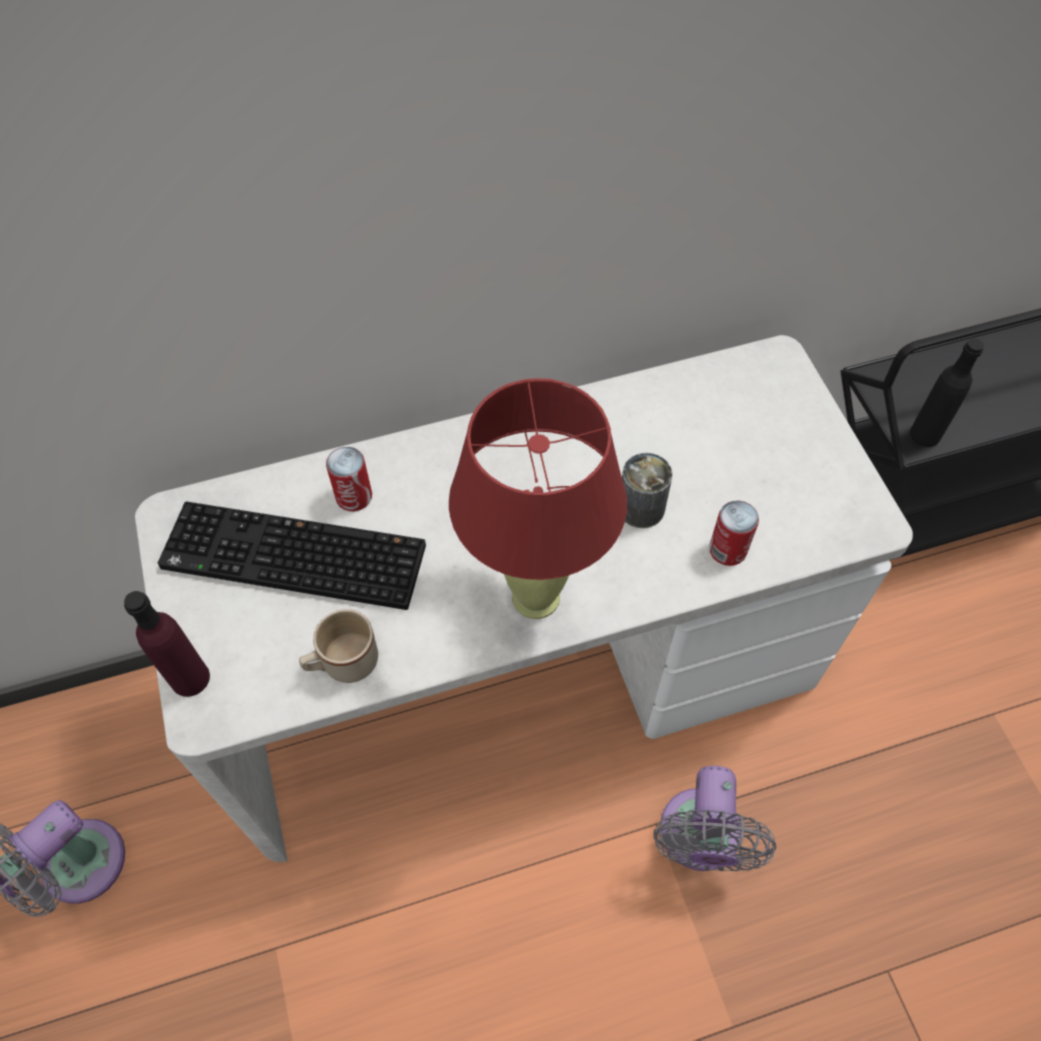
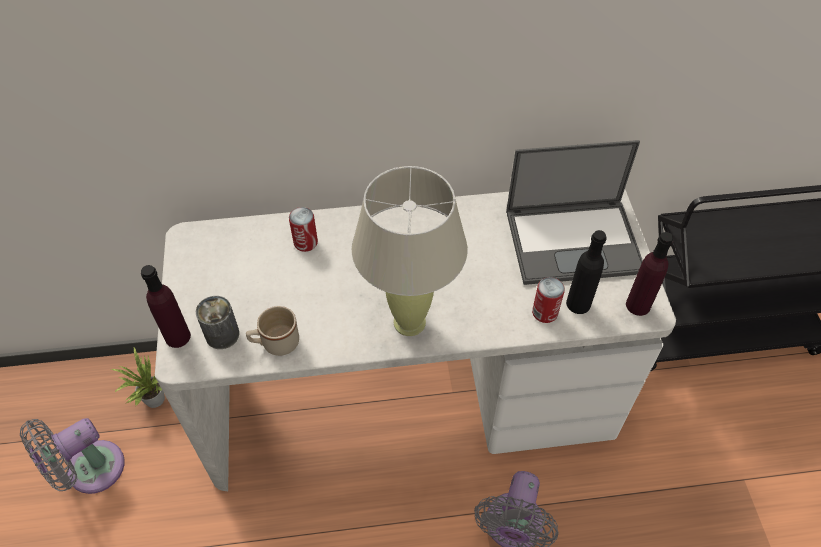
camera: 10 degrees right, 5 degrees down
(146, 745) = (152, 400): none -> potted plant
(290, 560) = (256, 275): keyboard -> none
(536, 597) = (410, 322): red table lamp -> beige table lamp
(641, 508) = (492, 277): can -> can (222, 334)
(746, 433) = (574, 241): none -> laptop
(856, 517) = (638, 305): none -> purple bottle
(925, 434) = (708, 265): black bottle -> black bottle (578, 304)

